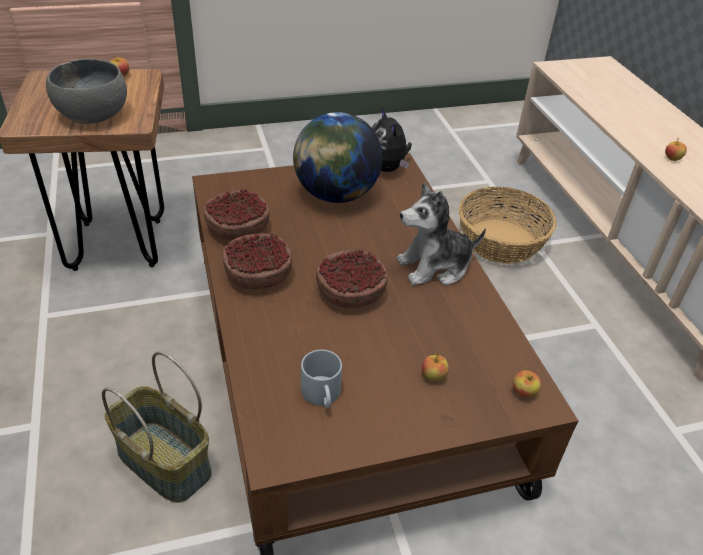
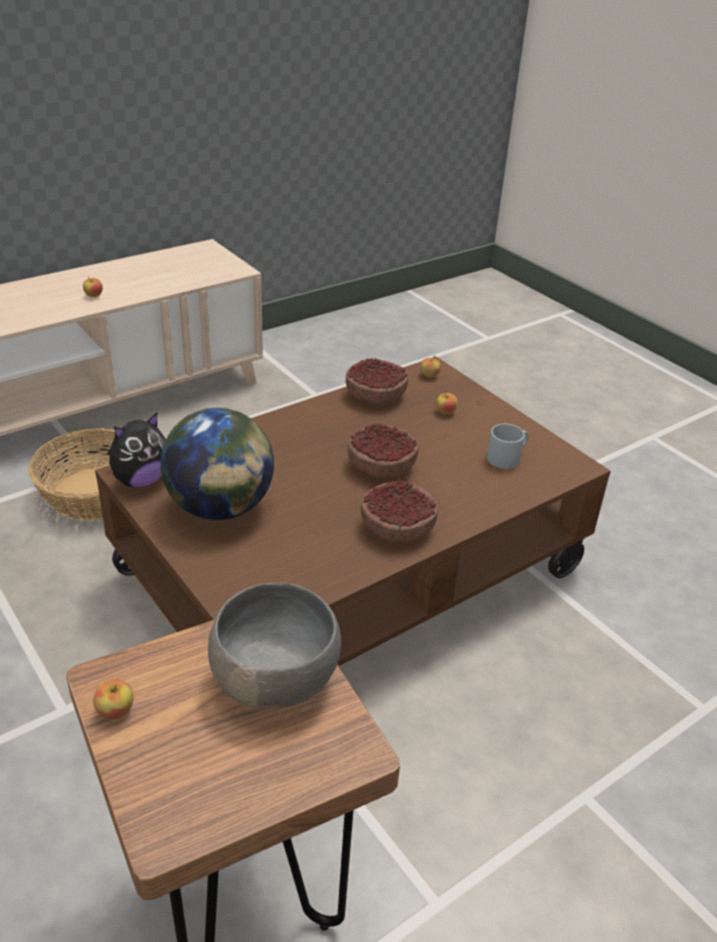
camera: 110 degrees left, 5 degrees down
(162, 462) = (544, 665): basket -> none
(237, 228) = (330, 566): bowl -> bowl (375, 396)
(435, 267) = (312, 426): plush toy -> none

